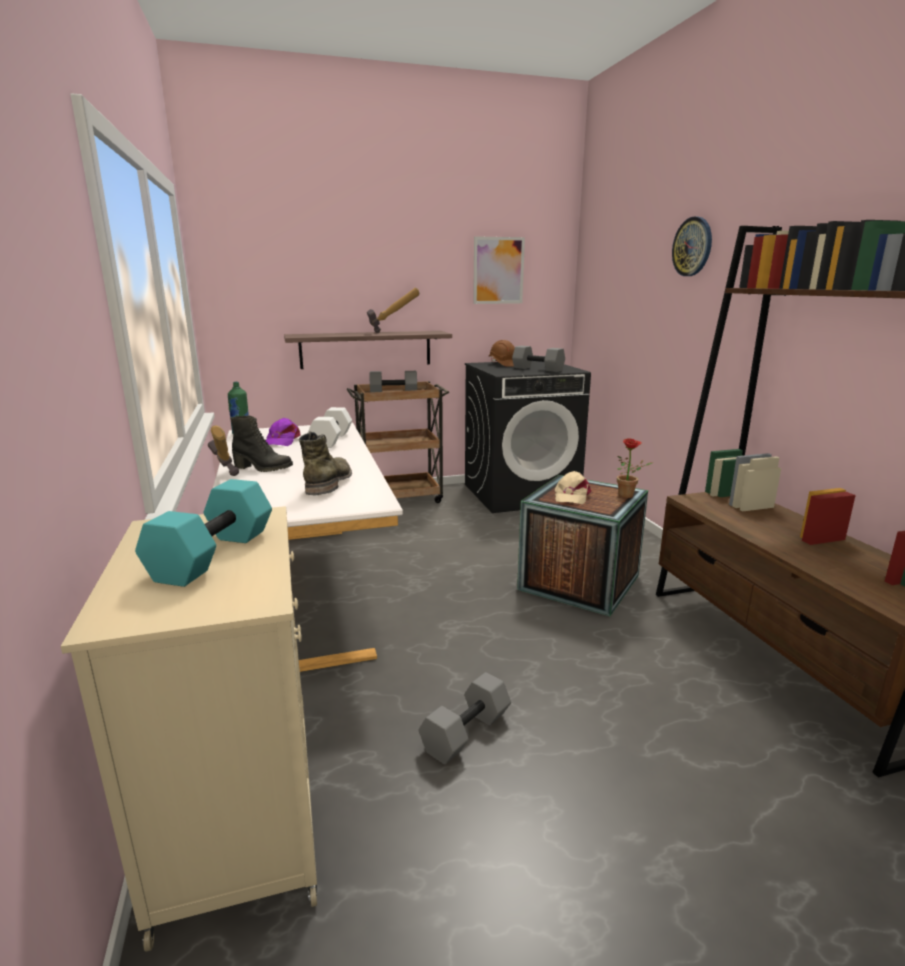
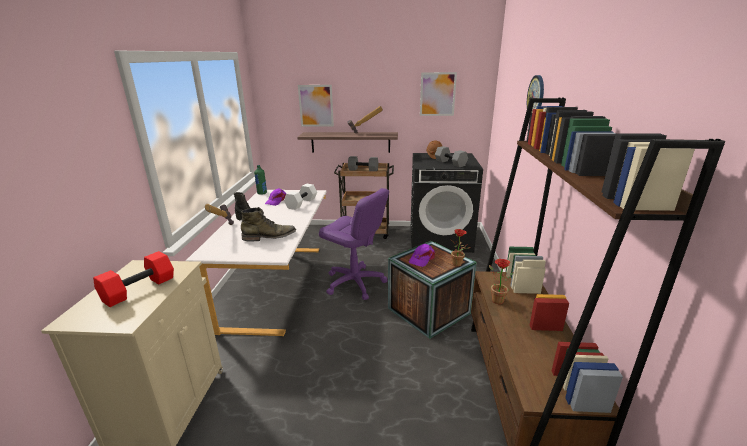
camera: 20 degrees right, 5 degrees up
(212, 554) = (139, 288): turquoise dumbbell -> red dumbbell
(306, 288) = (316, 105): none -> picture
(329, 483) = (270, 237): green boot -> green boot turned 45 degrees clockwise
(438, 565) = (355, 283): none -> purple office chair
(465, 731) = (297, 391): grey dumbbell -> none
(571, 496) = (422, 259): beige cap -> purple cap
(729, 521) = (495, 299): none -> potted plant

